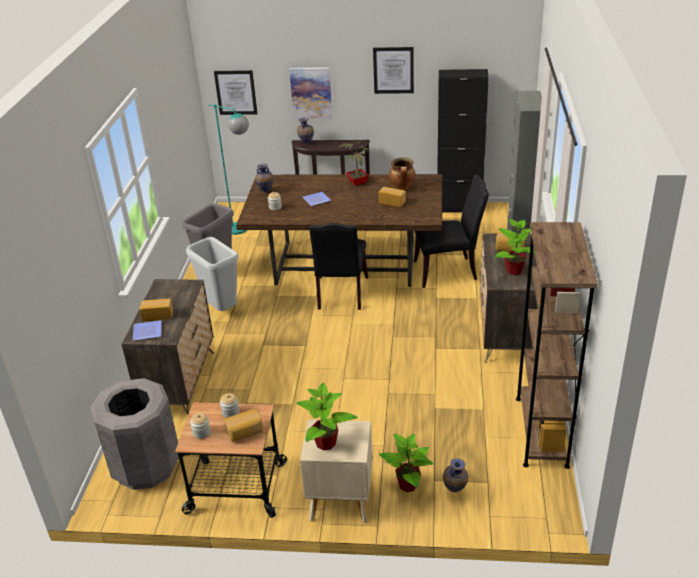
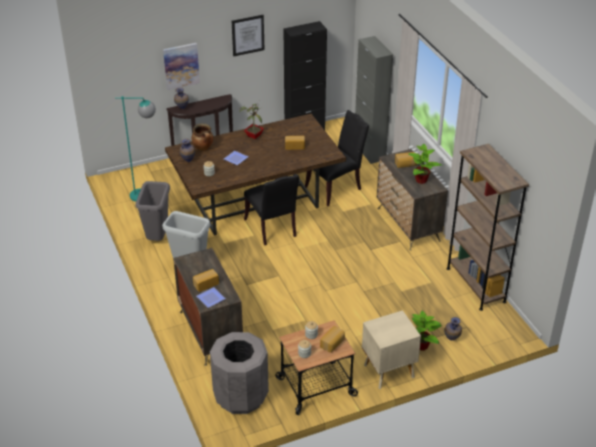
camera: 30 degrees left, 5 degrees up
(236, 92) = (116, 78): picture -> none
(326, 443) = (388, 333): potted plant -> none
(402, 188) = (292, 132): cooking pot -> cooking pot (203, 148)

